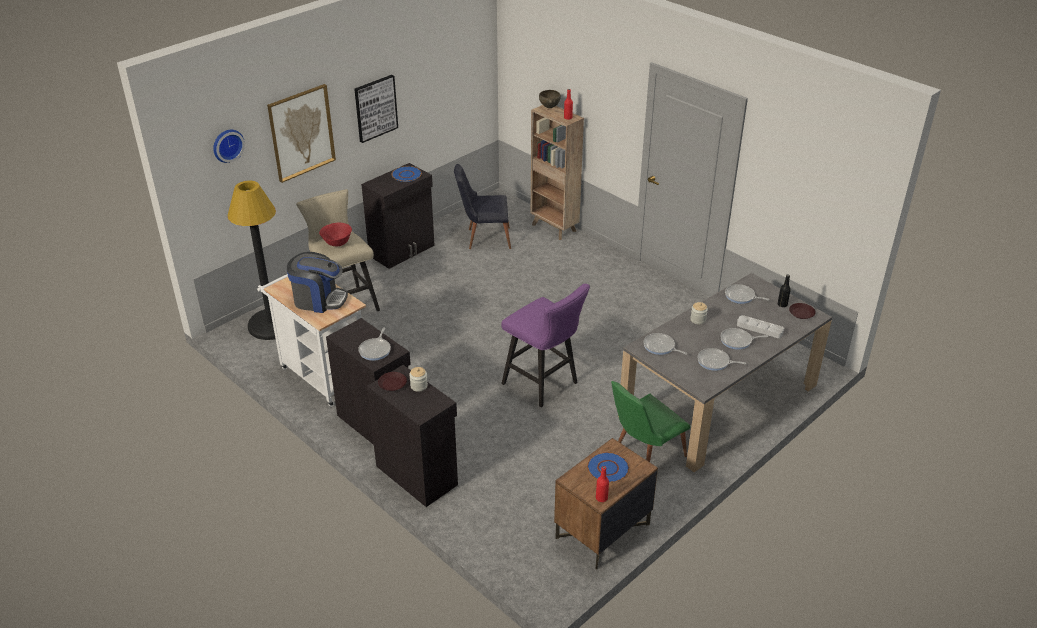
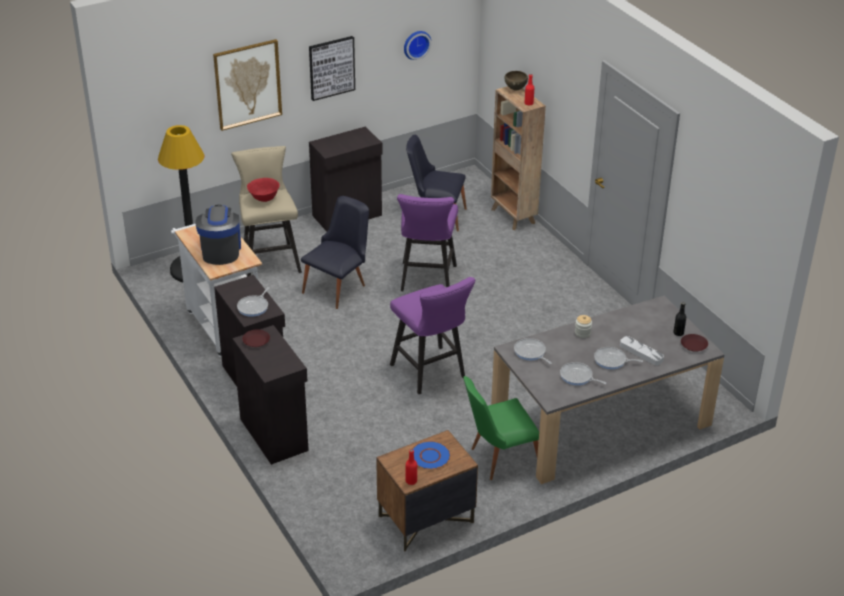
camera: 15 degrees right, 0 degrees up
(227, 145) = (168, 88): wall clock -> wall clock (416, 44)
(319, 299) = (220, 250): coffee machine -> coffee machine turned 120 degrees counterclockwise
(406, 174) = (357, 138): blue plate -> none
(419, 386) = (279, 347): jar -> none
(421, 318) = (339, 286): none -> black chair
(502, 298) = (427, 281): none -> purple stool
(741, 296) = (640, 318): frying pan -> none

